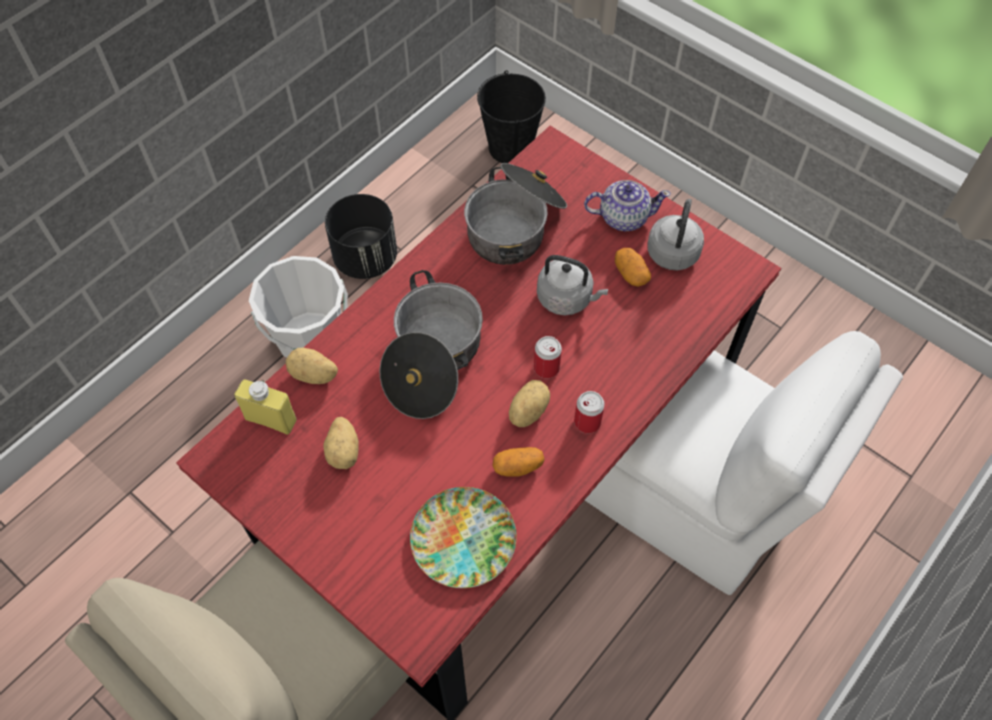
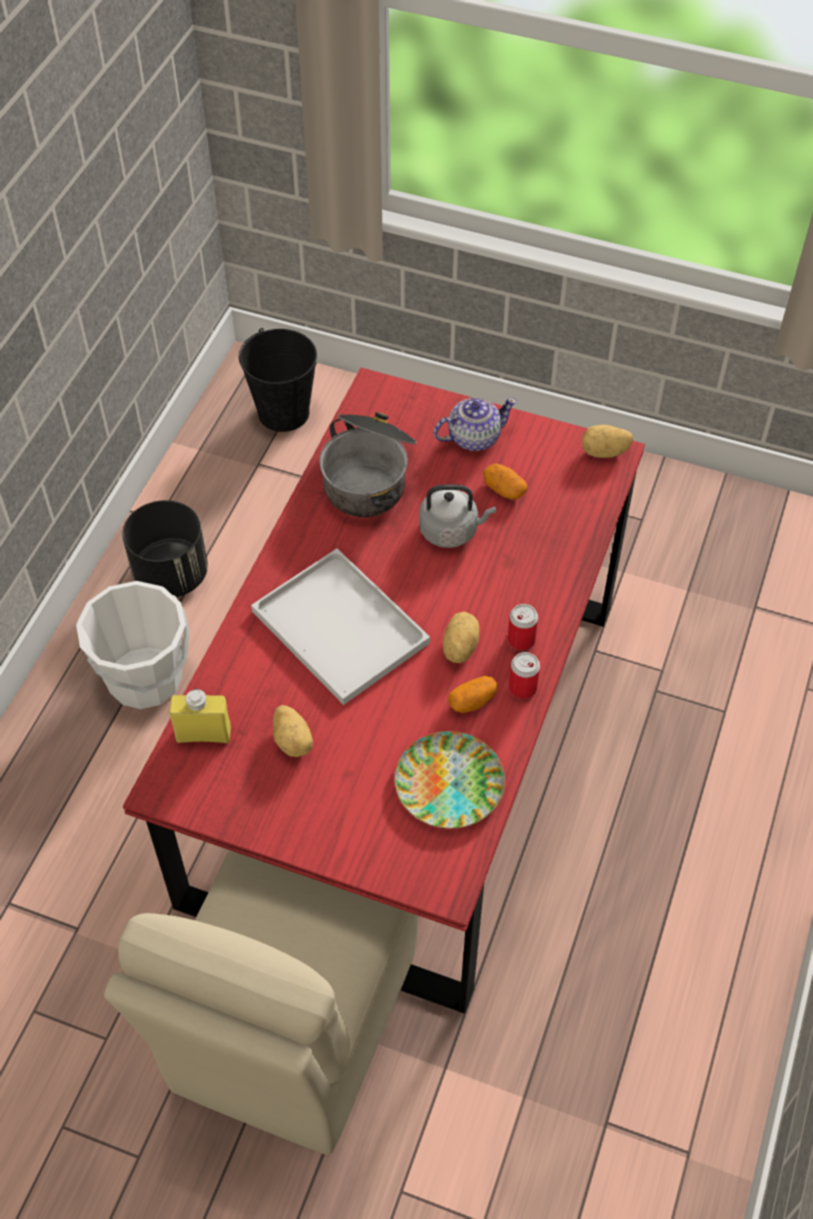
camera: 20 degrees left, 5 degrees down
(313, 375) = (228, 679): potato -> potato (604, 452)
(432, 360) = (343, 628): cooking pot -> white tray
(546, 368) = (460, 602): can -> can (522, 688)
(673, 251) = (536, 456): grey kettle -> none
(691, 495) = (617, 712): white chair -> none

